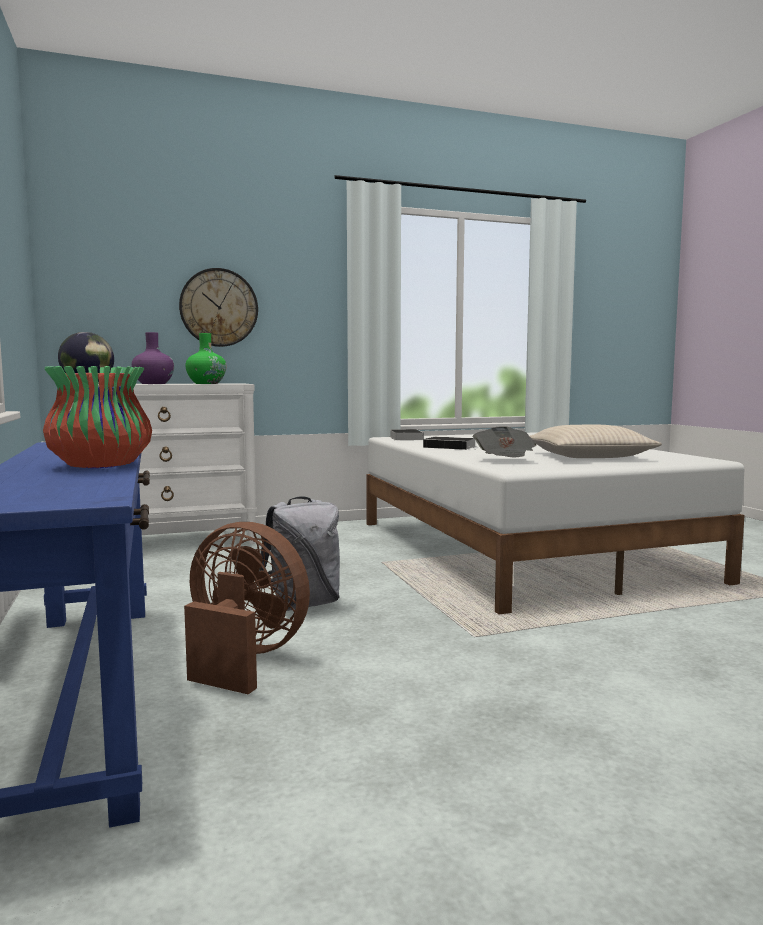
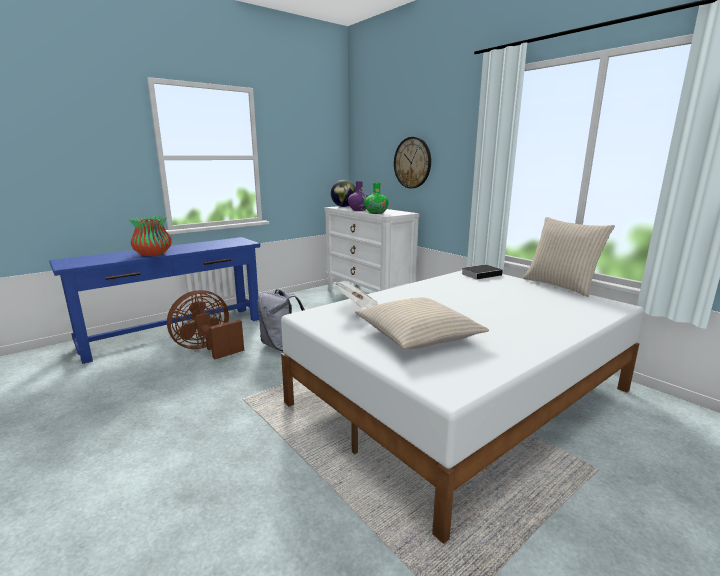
camera: 70 degrees right, 10 degrees up
(243, 658) = (207, 349): brown fan -> brown fan turned 135 degrees counterclockwise
(451, 447) = (434, 290): book -> none
(468, 433) = (560, 285): none -> beige pillow

